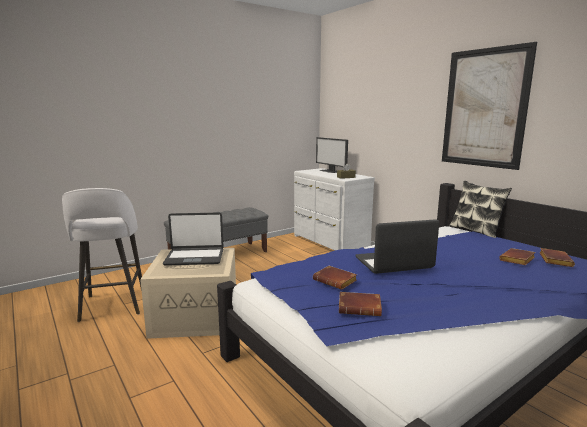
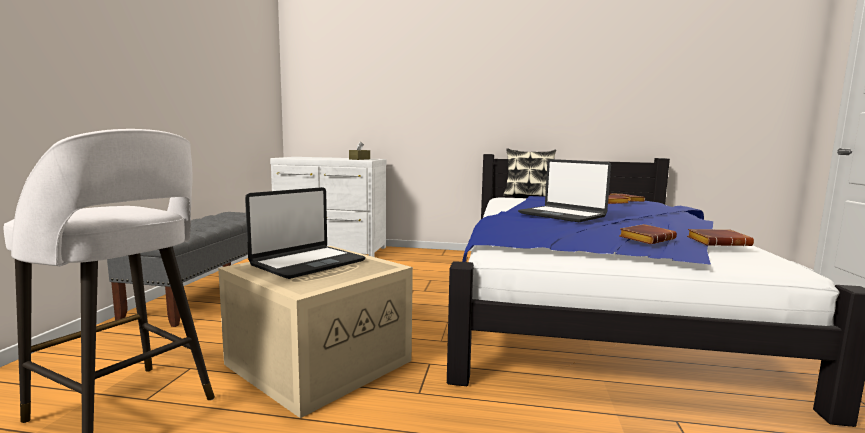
camera: 45 degrees left, 5 degrees down
(331, 171) = (318, 157): monitor -> none
(336, 281) = (570, 230): brown book -> brown book (718, 242)
(394, 263) = (562, 215): laptop -> laptop turned 75 degrees counterclockwise
(484, 108) = (516, 77): picture -> none

